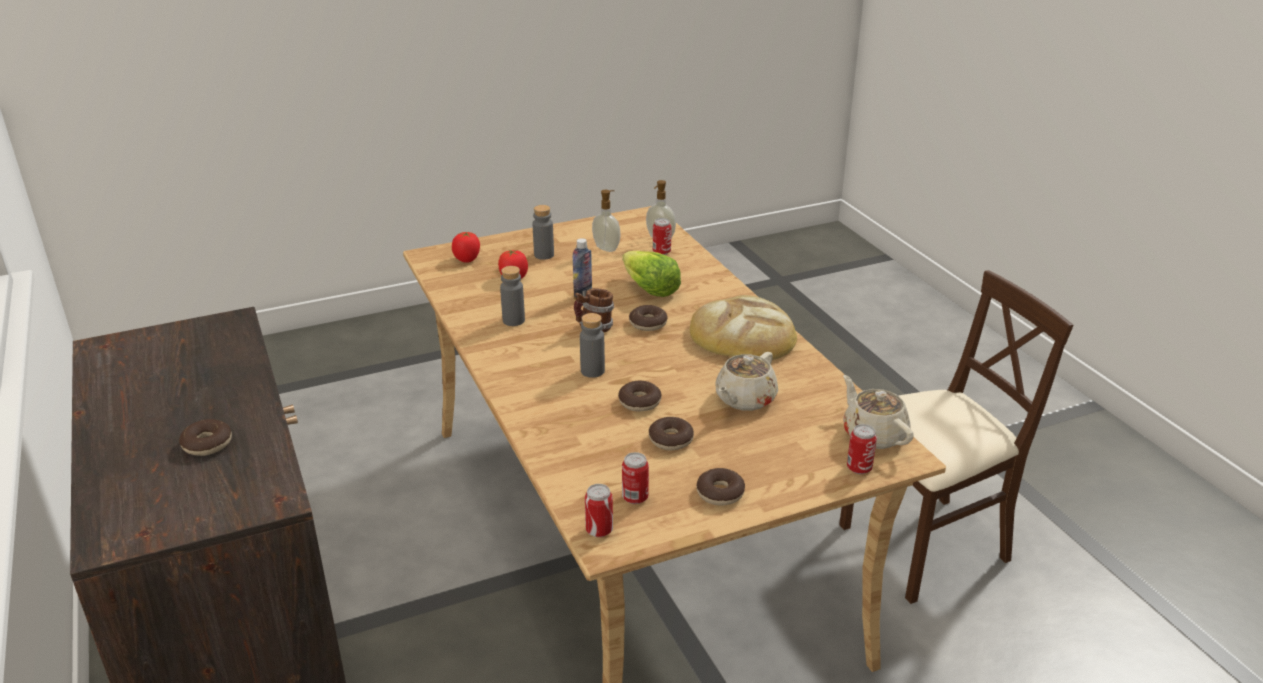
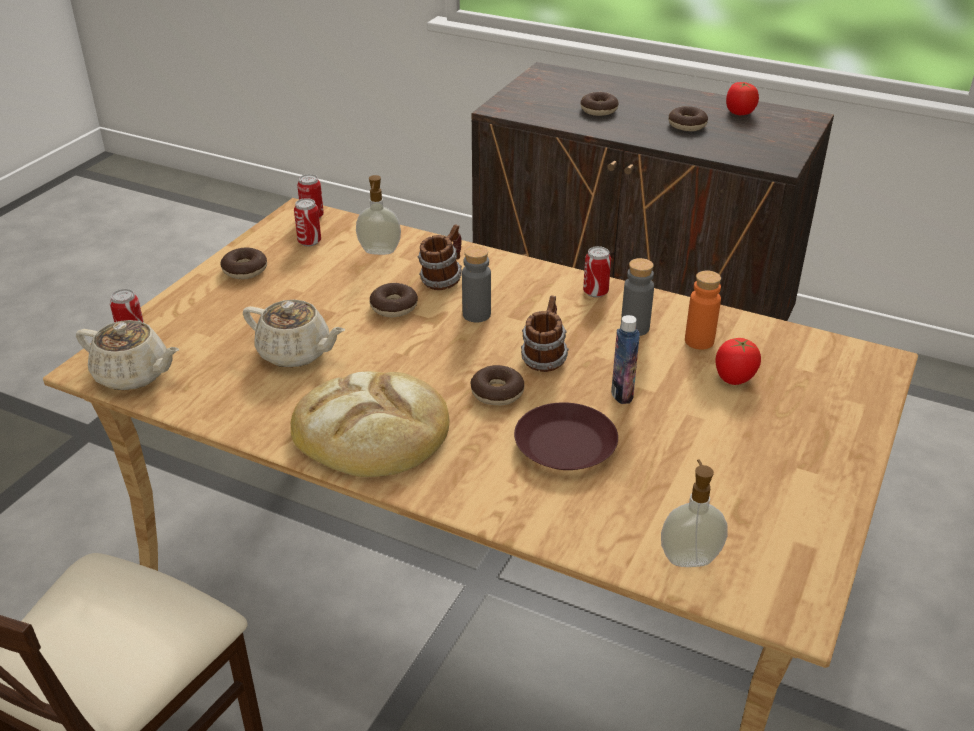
camera: 140 degrees right, 5 degrees up
(467, 259) = (831, 376): tomato -> tomato (739, 113)
(494, 299) = (699, 341): none -> orange bottle
(544, 255) = (770, 431): grey bottle -> none
(578, 407) = (442, 280): none -> mug
(607, 248) = (723, 491): soap dispenser -> soap dispenser (379, 252)
(649, 289) = (564, 444): lettuce -> brown plate
(661, 252) = (645, 527): can -> can (595, 292)
(670, 440) = (328, 289): donut -> donut (687, 125)
(744, 399) = (296, 353): beige teapot -> beige teapot turned 120 degrees clockwise

